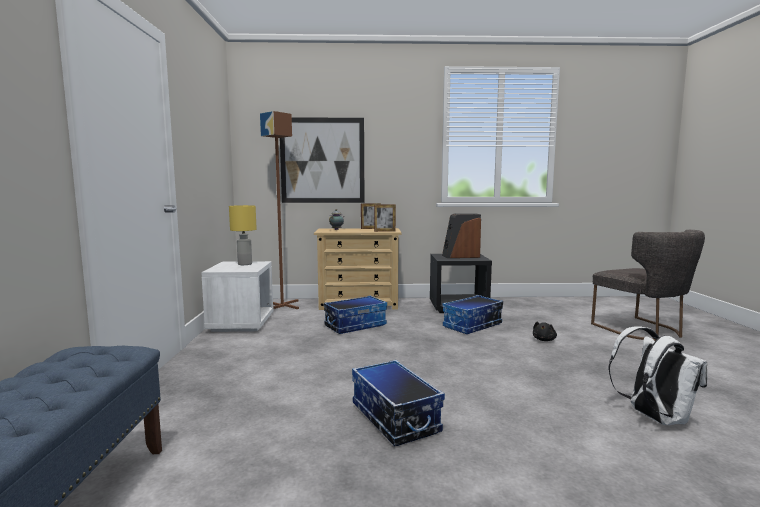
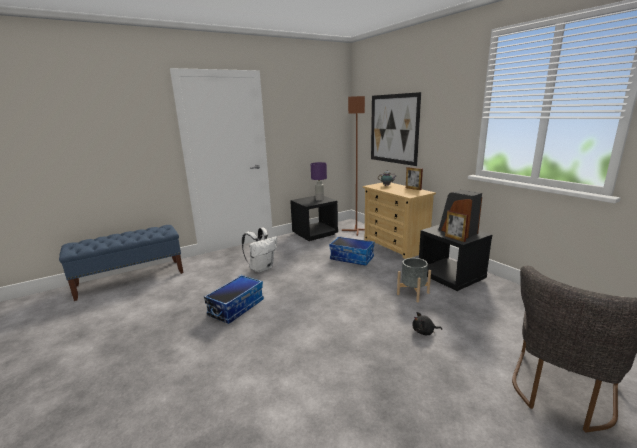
camera: 60 degrees right, 10 degrees up
(241, 323) = (315, 234): white nightstand -> black nightstand
(244, 264) = (319, 199): yellow table lamp -> purple table lamp
(384, 231) = (405, 194): picture frame -> picture frame (455, 238)
(472, 325) = (413, 293): storage box -> grey planter
(653, 417) = (306, 407): white backpack -> white backpack (261, 268)

